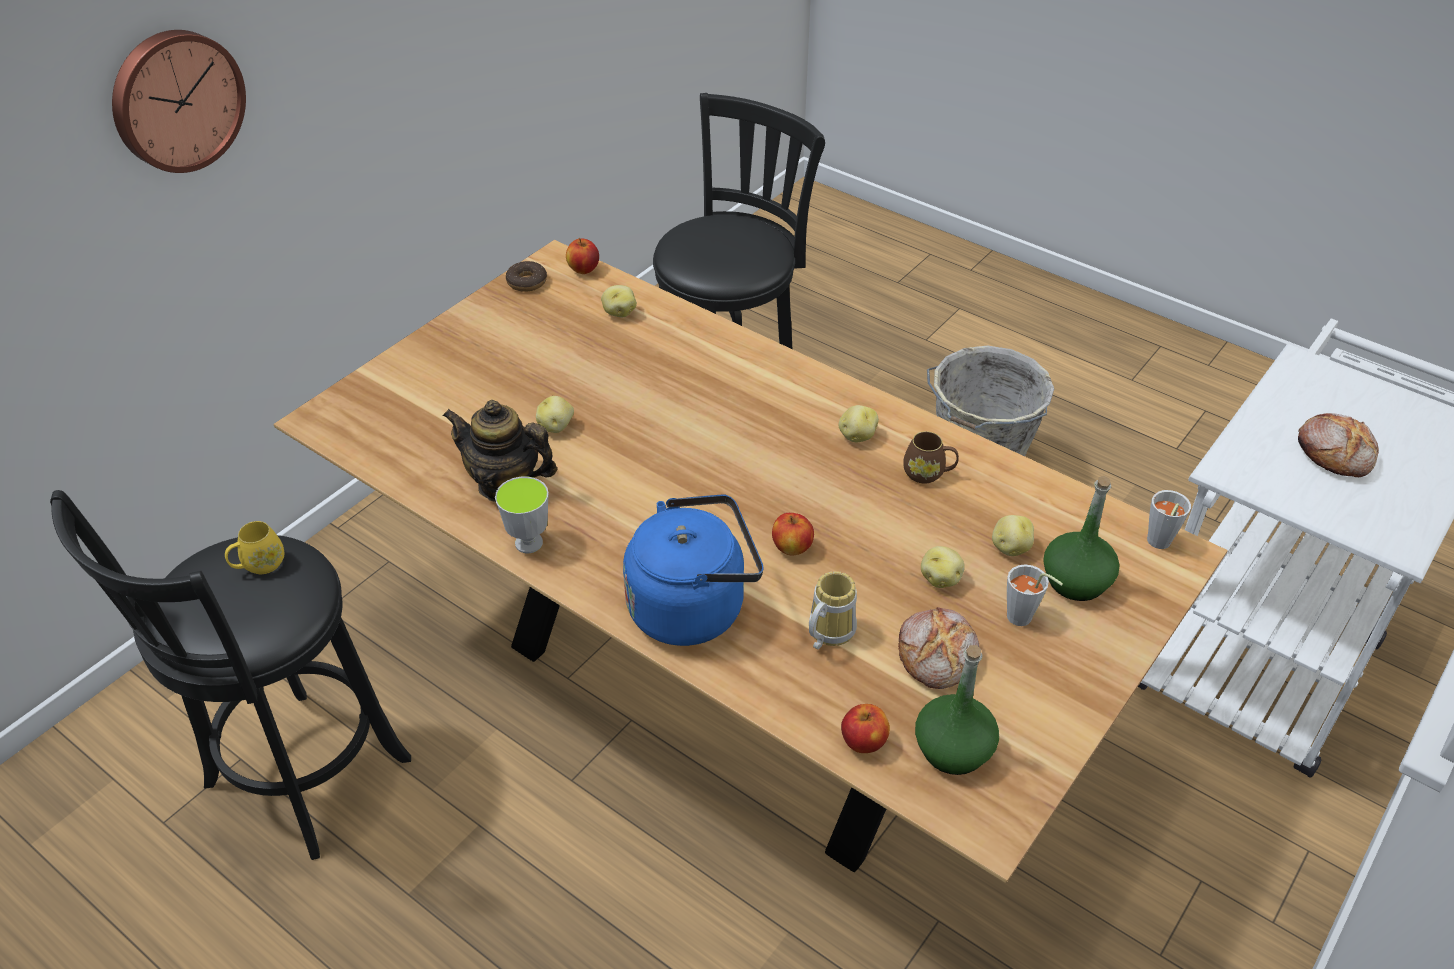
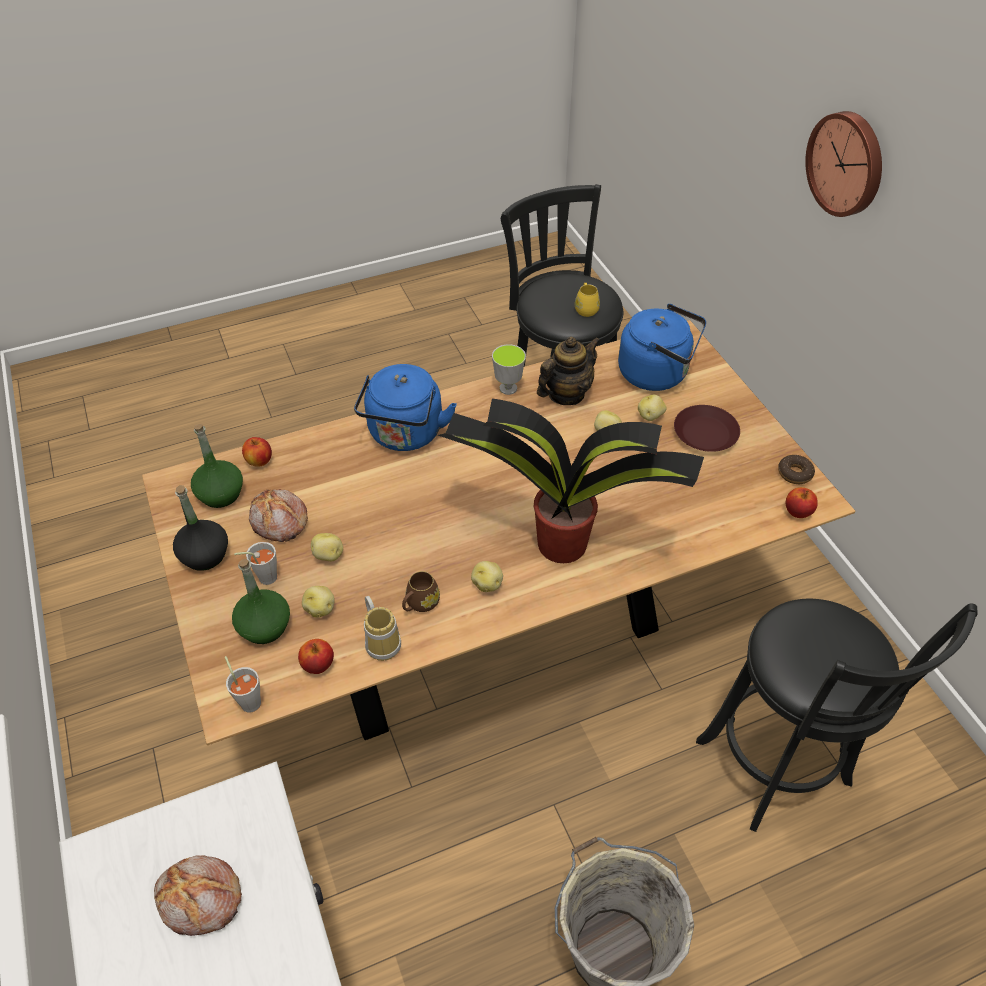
camera: 120 degrees right, 5 degrees up
(412, 419) = (657, 373): none -> blue kettle
(505, 353) = (705, 434): none -> brown plate
(619, 312) = (723, 511): potato -> potato (650, 416)
(757, 406) = (559, 542): none -> potted plant
(792, 548) = (412, 497): apple -> apple (318, 665)
(826, 633) = (338, 481): mug -> mug (383, 641)
(1051, 699) = (205, 555): none -> black bottle

